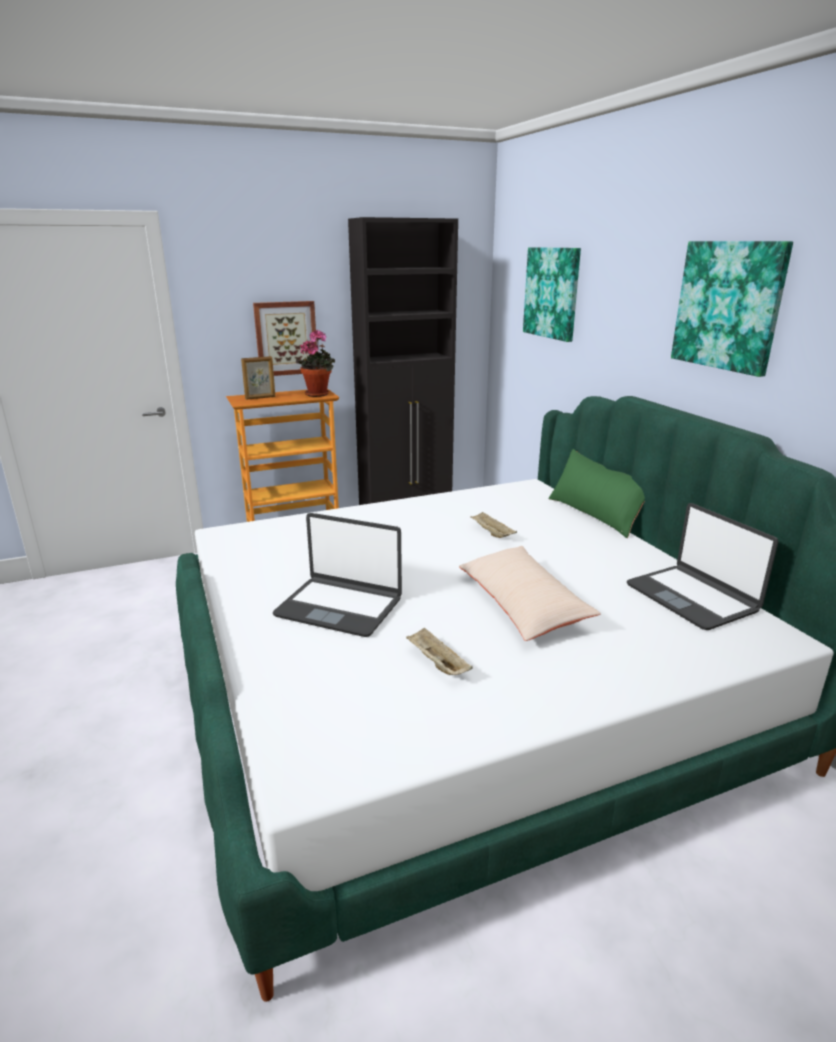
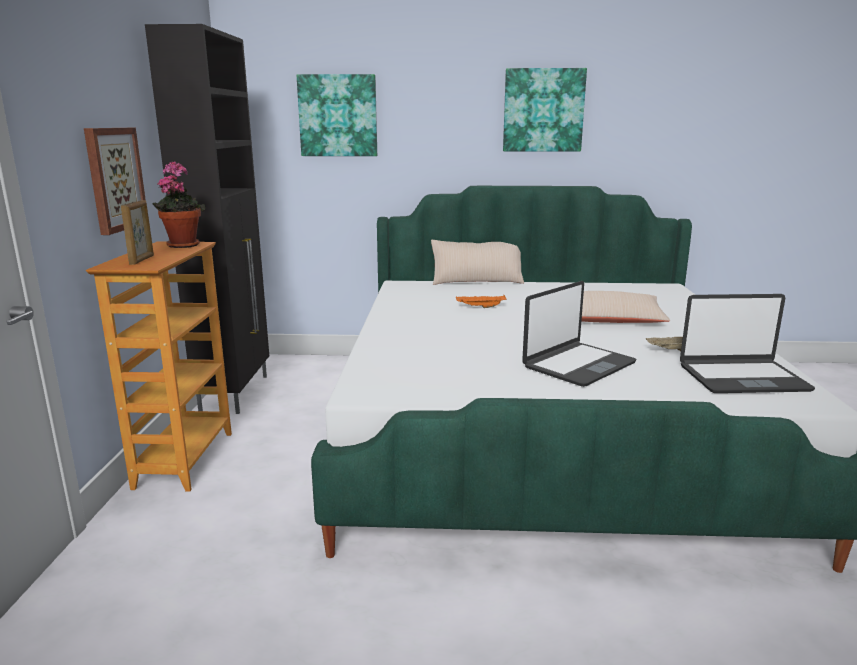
camera: 65 degrees left, 5 degrees down
(491, 533) = (480, 307): beige tray -> orange tray
(595, 514) = (477, 281): green pillow -> beige pillow
(692, 598) = (616, 289): laptop -> laptop (742, 378)

